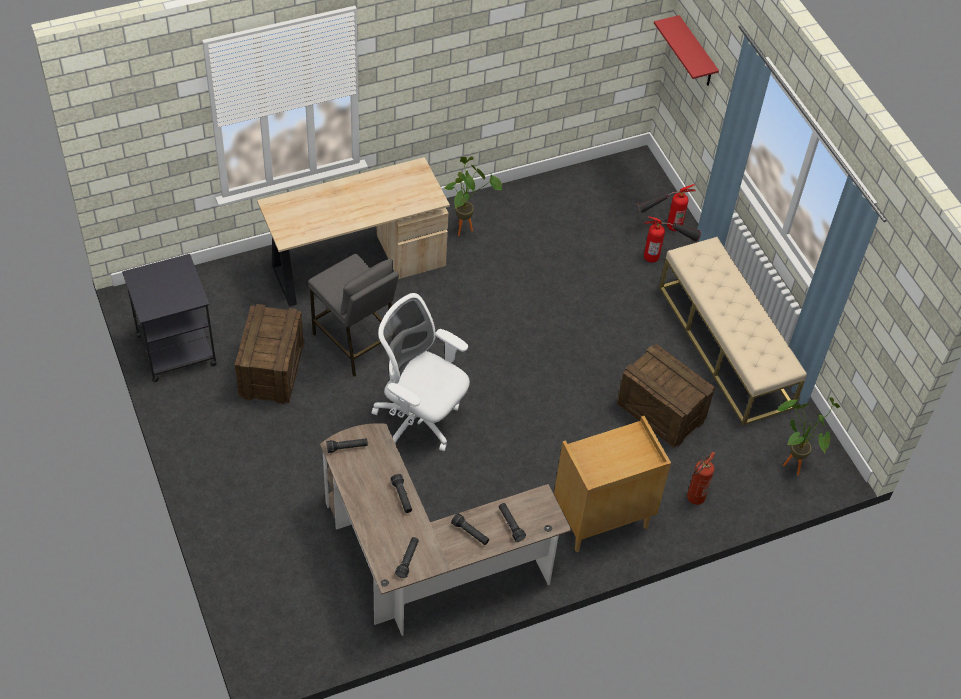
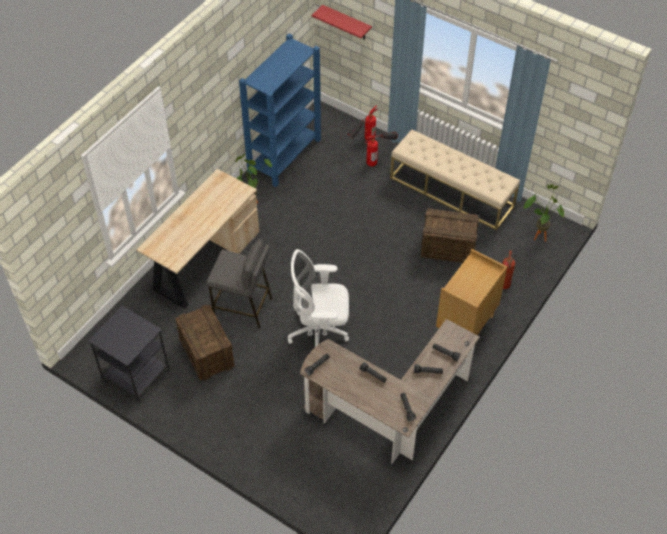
camera: 30 degrees left, 0 degrees up
(550, 192) = (284, 155): none -> blue bookcase

